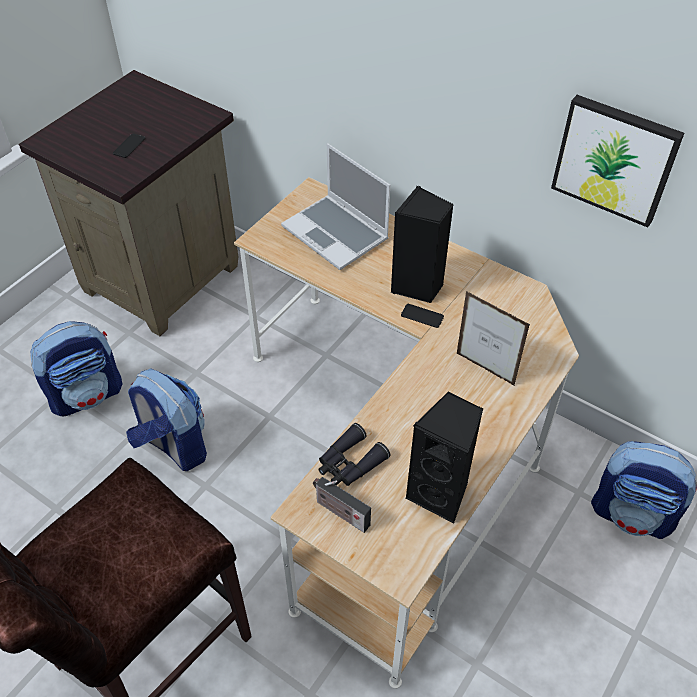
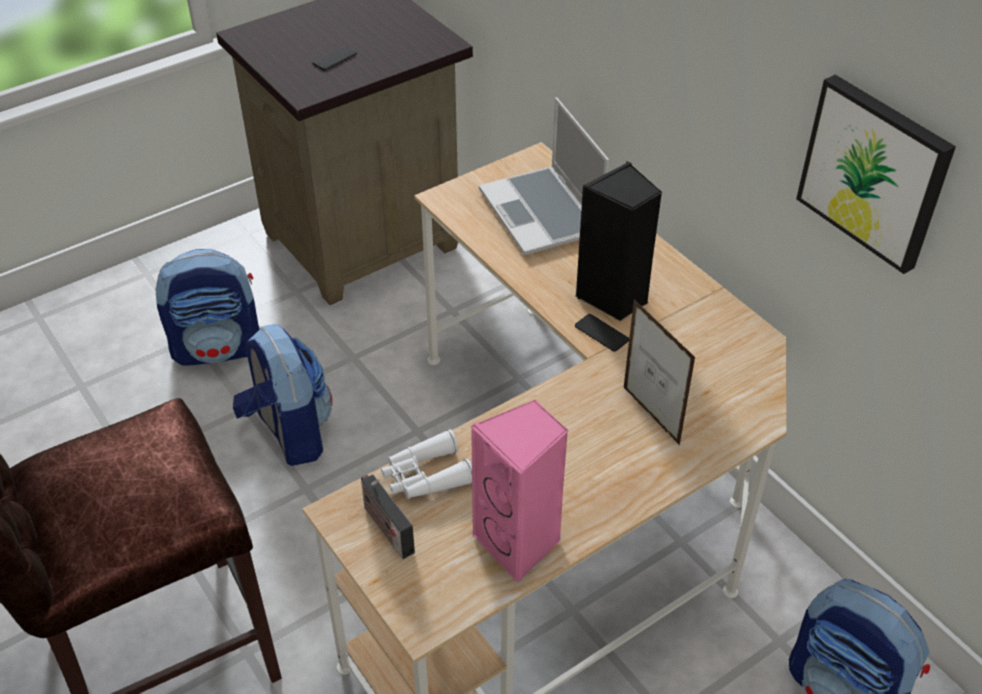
camera: 20 degrees right, 5 degrees down
(349, 463) = (425, 476): black binoculars -> white binoculars
(441, 493) = (520, 543): black speaker -> pink speaker

